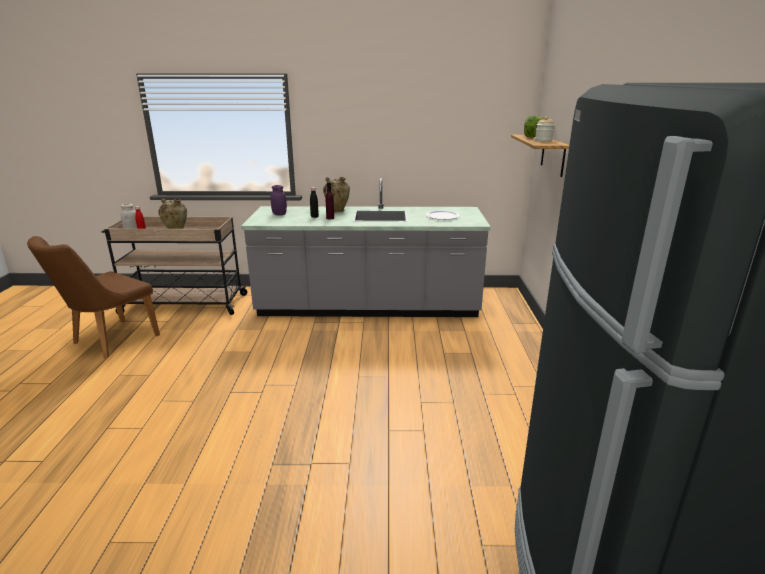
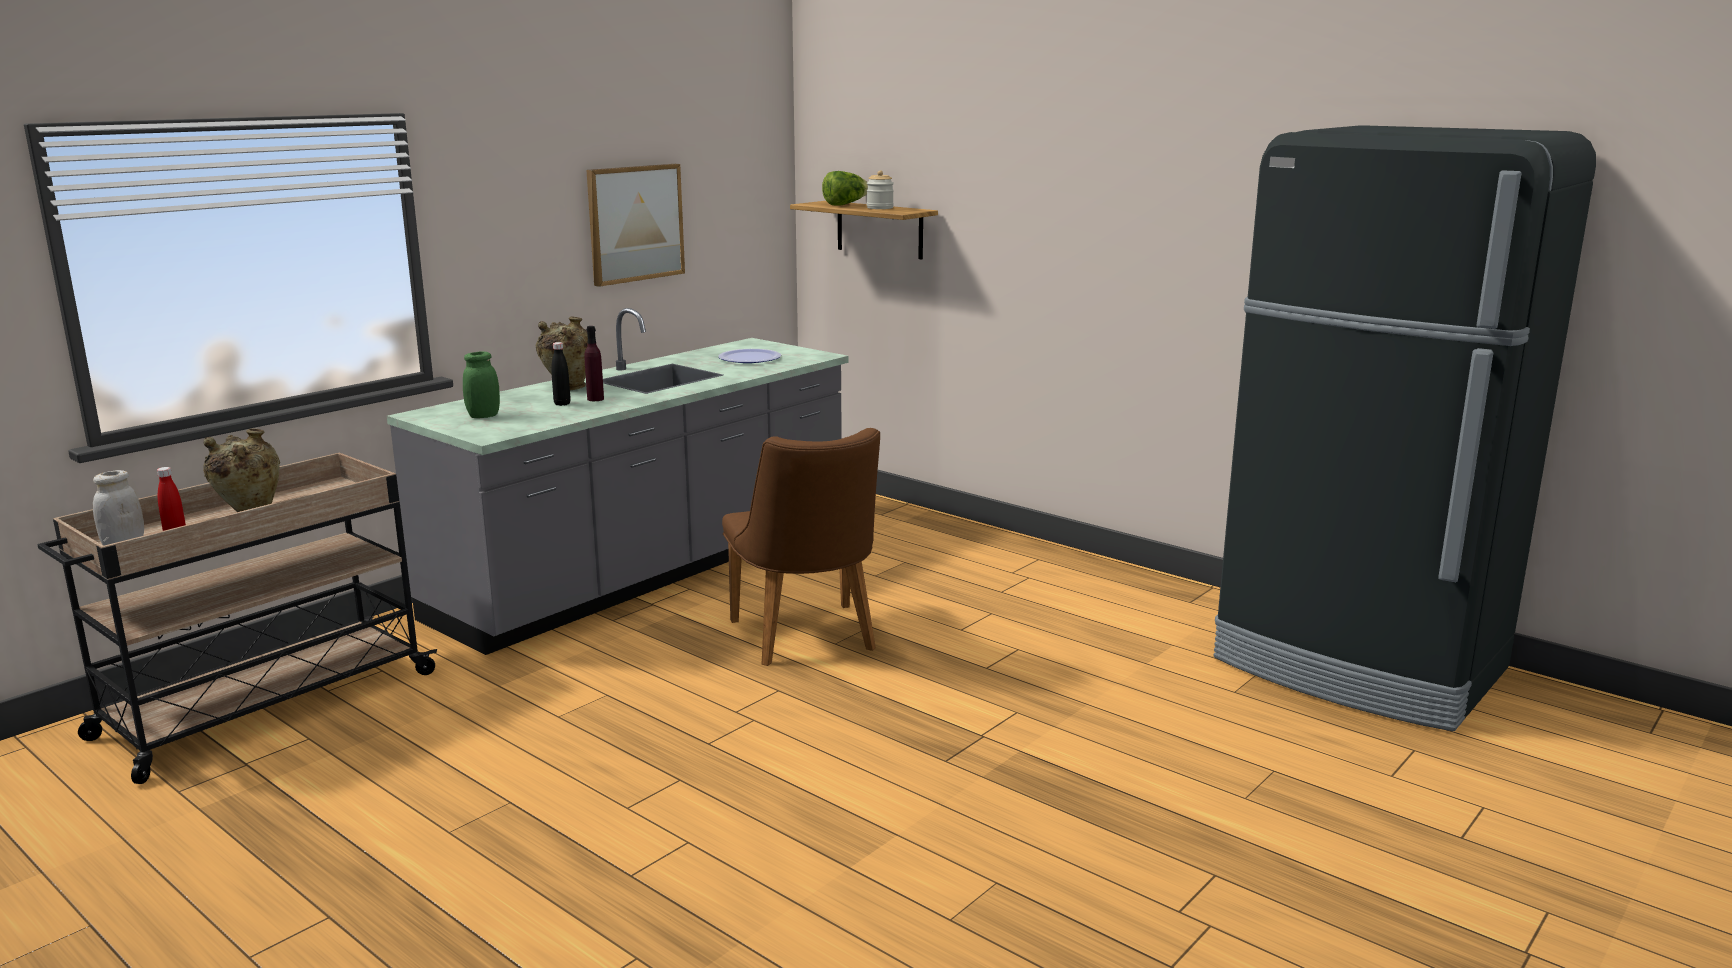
camera: 50 degrees left, 5 degrees down
(108, 341) = (264, 819): brown chair -> brown chair (808, 640)
(279, 214) = (483, 416): purple jar -> green jar
(414, 136) = (635, 223): none -> picture

